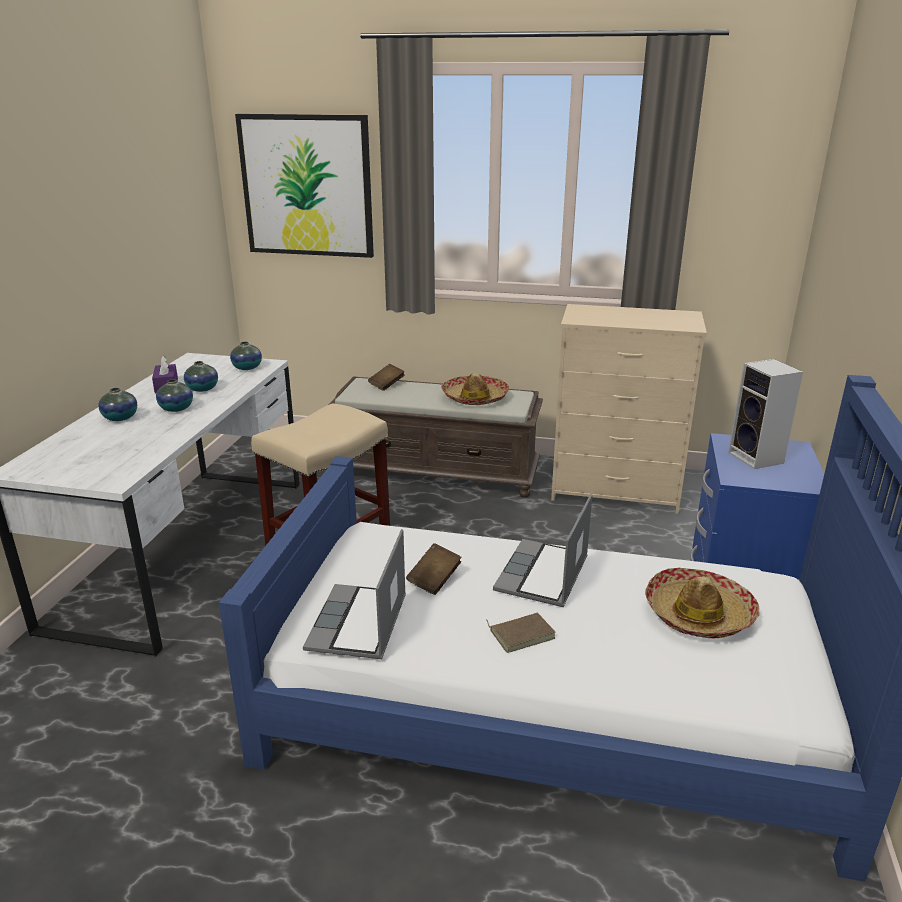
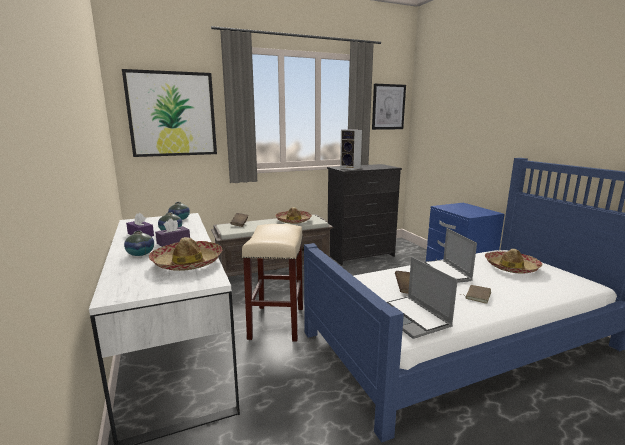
camera: 35 degrees left, 10 degrees down
(136, 447) = (187, 263): none -> hat
(176, 409) = (173, 242): vase -> purple tissue box
(616, 492) = (361, 255): beige dresser -> black dresser
(751, 180) = (388, 107): none -> picture
(758, 458) = (461, 209): speaker -> speaker (351, 168)

